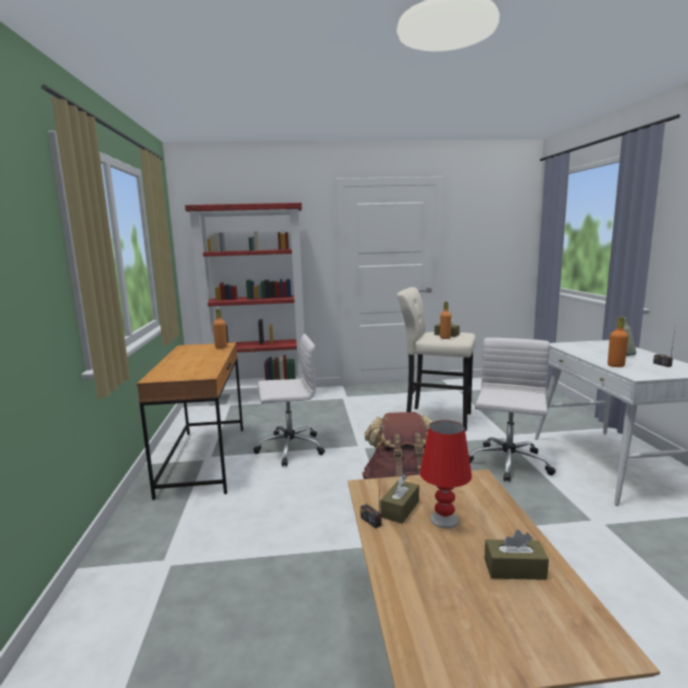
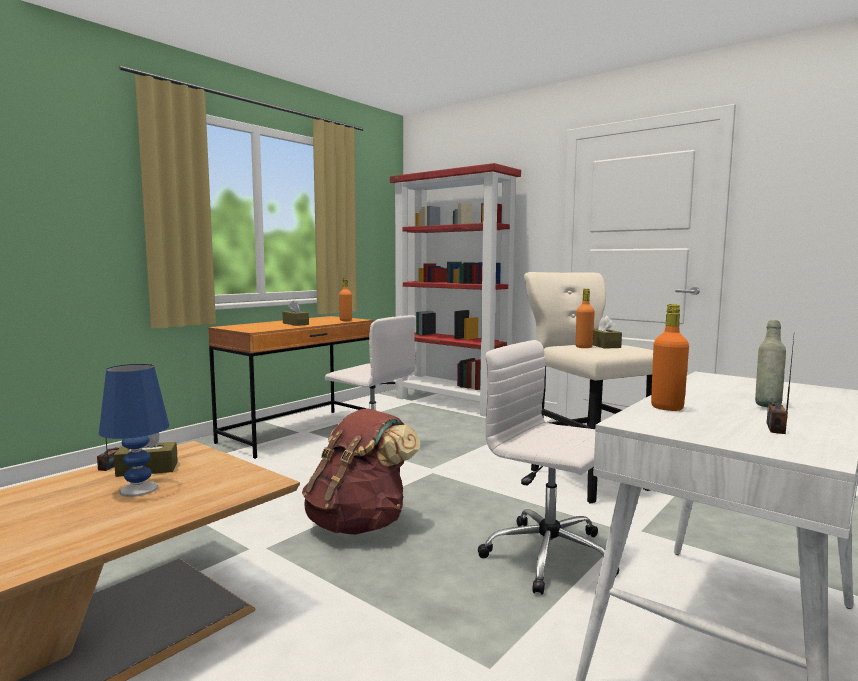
camera: 45 degrees right, 5 degrees down
(444, 519) = (139, 489): red table lamp -> blue table lamp
(508, 463) = (551, 556): white office chair -> white office chair turned 120 degrees counterclockwise
(514, 569) = (43, 539): brown tissue box -> brown tissue box (295, 324)

